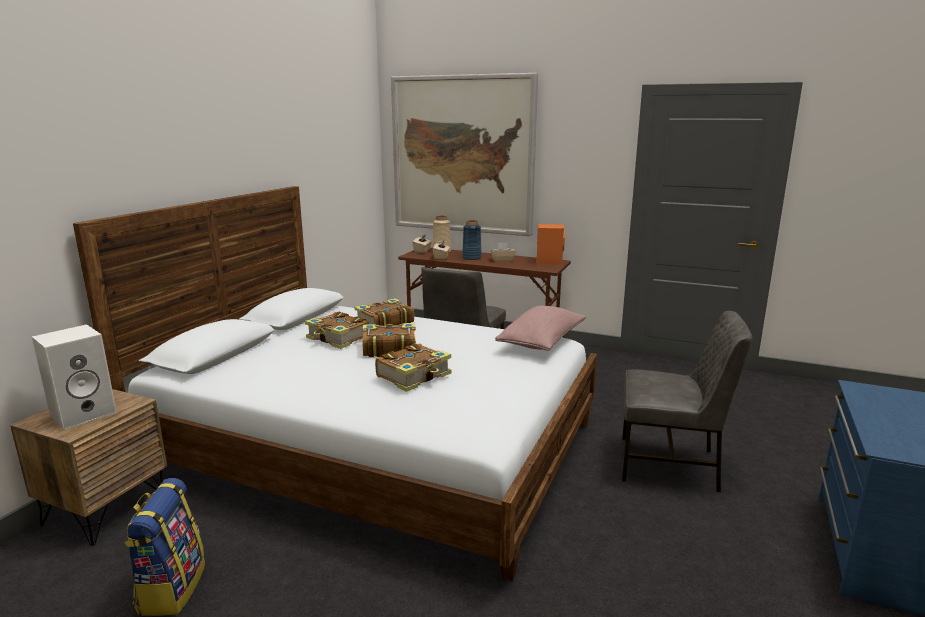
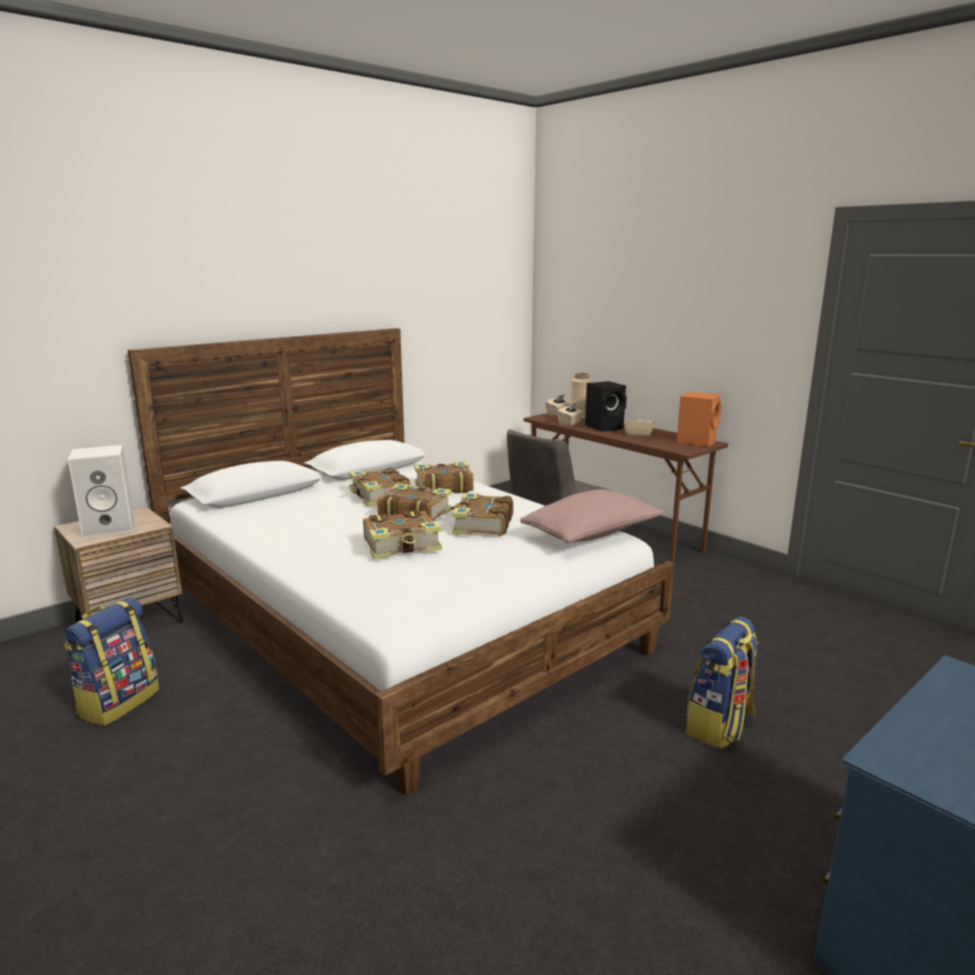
camera: 25 degrees right, 0 degrees up
(453, 349) = (481, 525): none -> book
(463, 155) = (614, 300): picture -> none
(471, 258) = (605, 427): blue vase -> black speaker
(670, 465) = (720, 726): grey chair -> backpack

